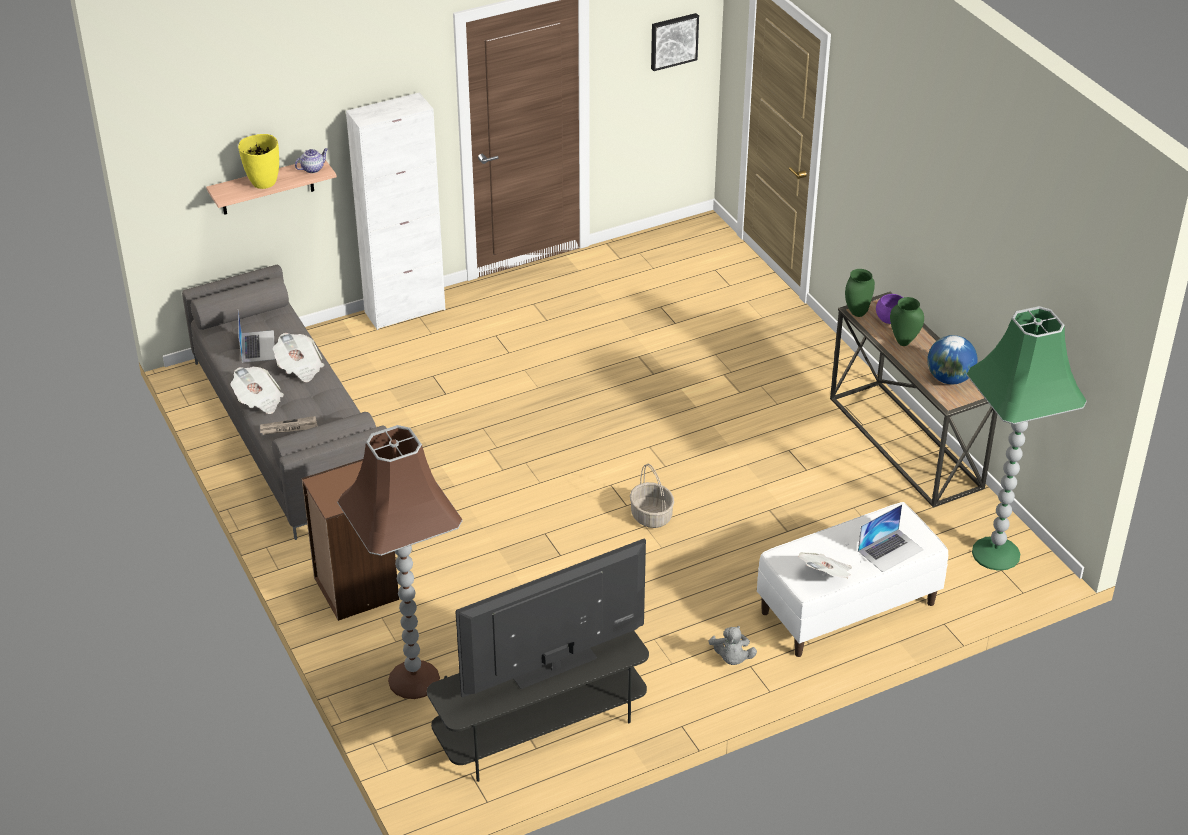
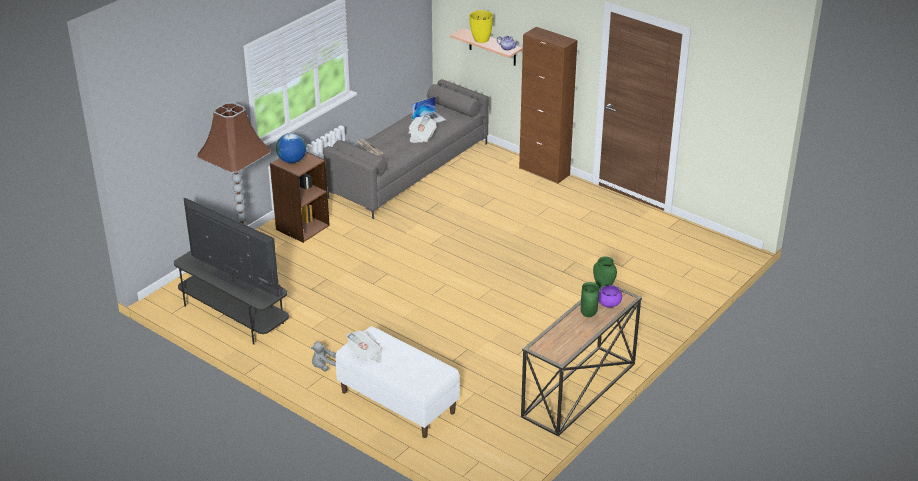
camera: 65 degrees right, 5 degrees down
(259, 400) = (384, 134): newspaper -> none
(405, 311) = (544, 171): white cabinet -> brown cabinet
(652, 516) = (428, 306): basket -> none
(673, 40) = (744, 104): picture -> none
(890, 550) = (406, 375): laptop -> none
(949, 379) = (563, 342): globe -> globe (292, 161)
(994, 553) = (494, 455): green floor lamp -> none

